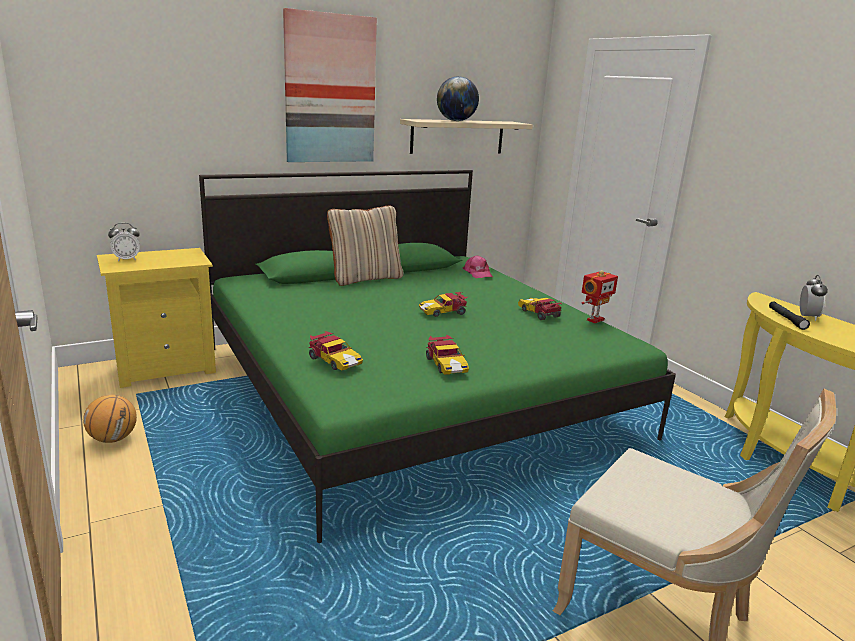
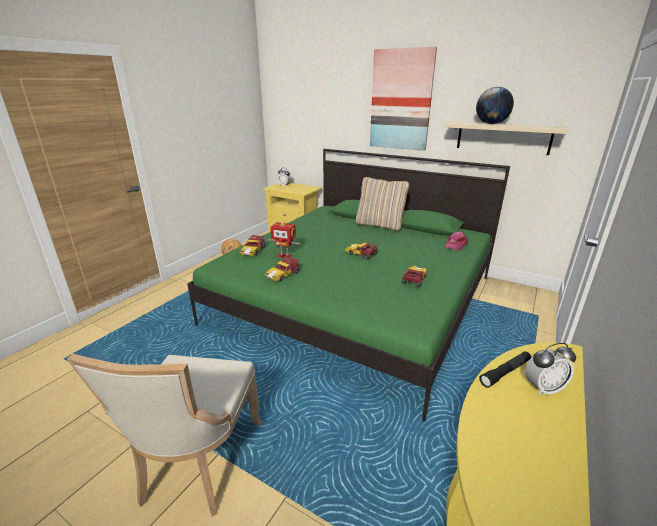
camera: 60 degrees right, 5 degrees up
(594, 319) = (442, 301): toy robot -> toy robot (284, 256)

